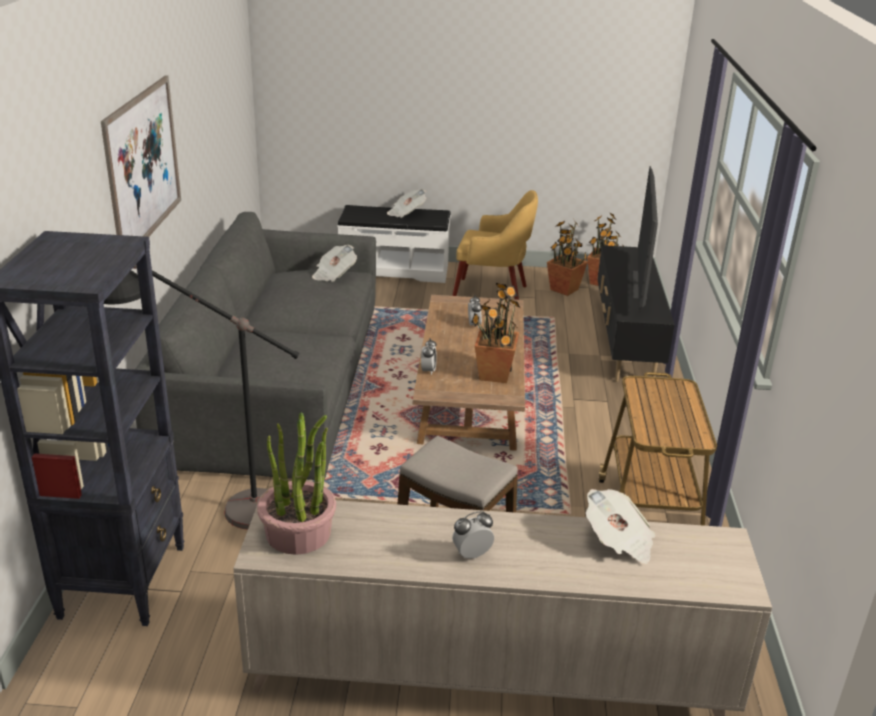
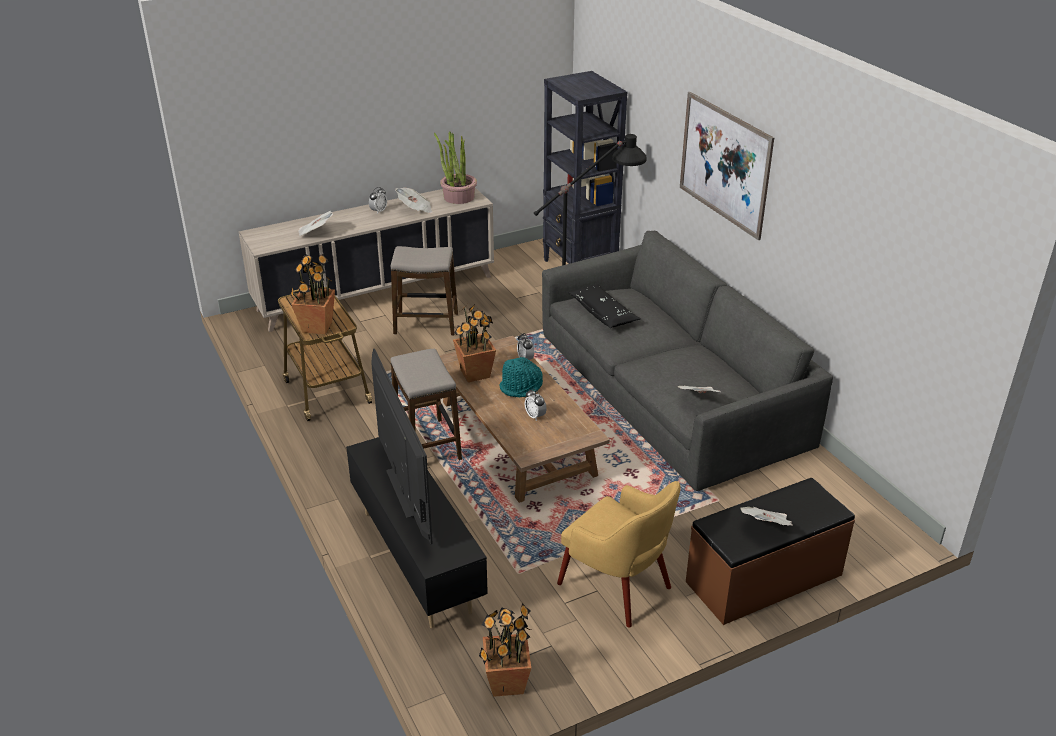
camera: 150 degrees right, 5 degrees up
(300, 364) = (603, 313): none -> black pillow
(394, 270) = (764, 579): white bench -> brown bench
(403, 531) = (415, 209): none -> newspaper
(461, 349) = (521, 387): none -> turquoise hat
(492, 293) = (617, 587): yellow armchair -> yellow armchair turned 120 degrees counterclockwise
(562, 417) = (427, 444): none -> stool
(564, 290) = (542, 638): potted plant -> potted plant (317, 327)

